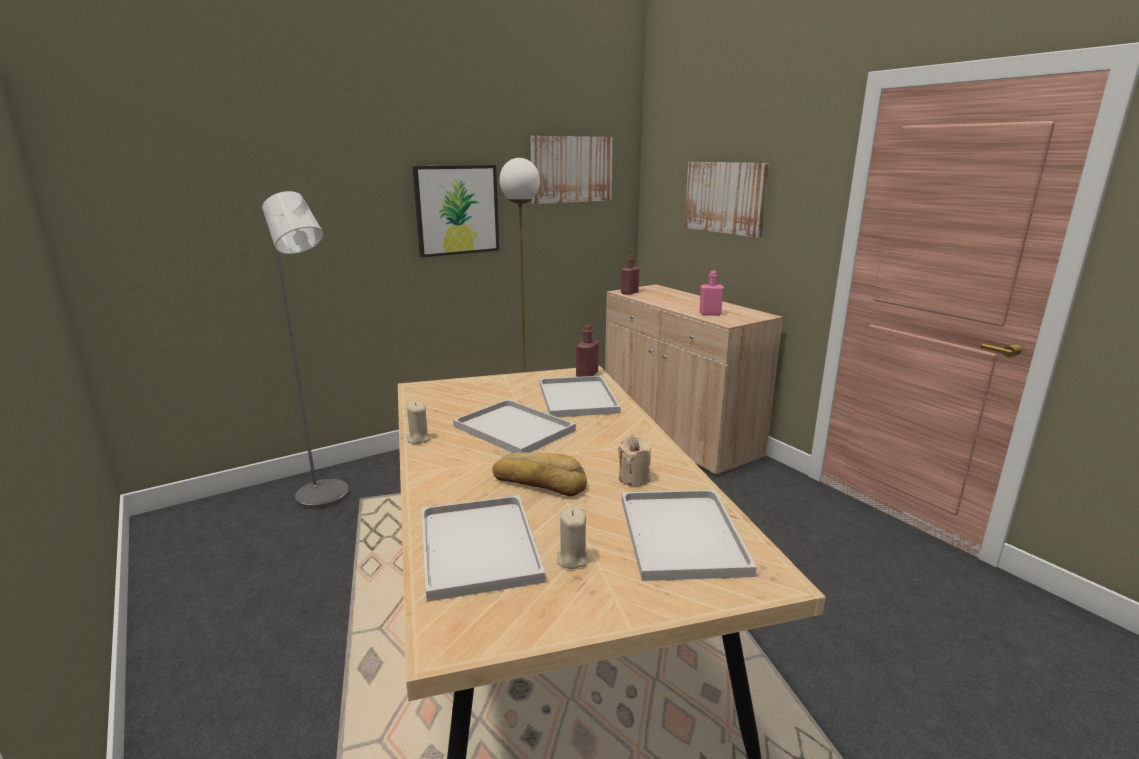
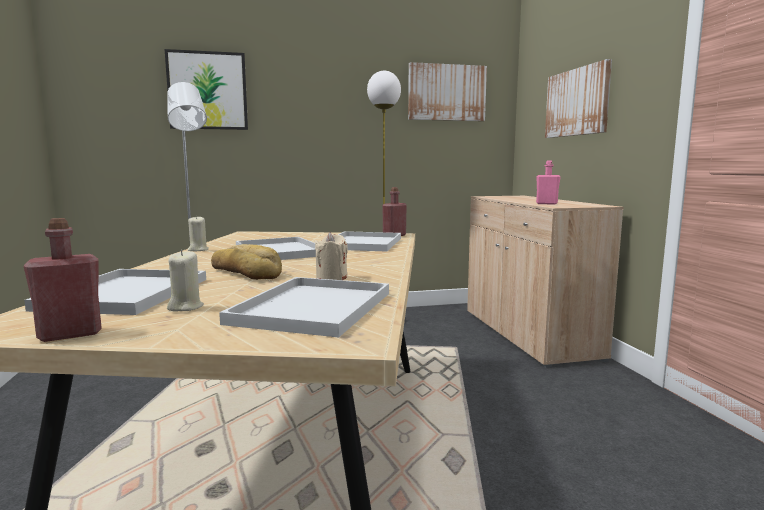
camera: 20 degrees right, 10 degrees down
(457, 210) = (340, 120): picture -> picture (207, 91)
(629, 293) = (489, 196): red bottle -> red bottle (70, 334)

